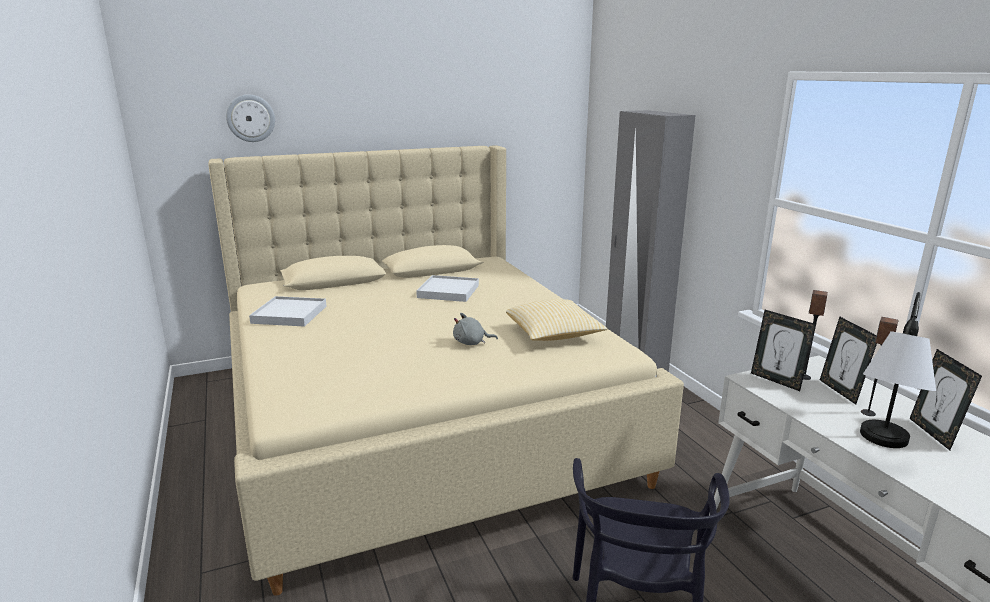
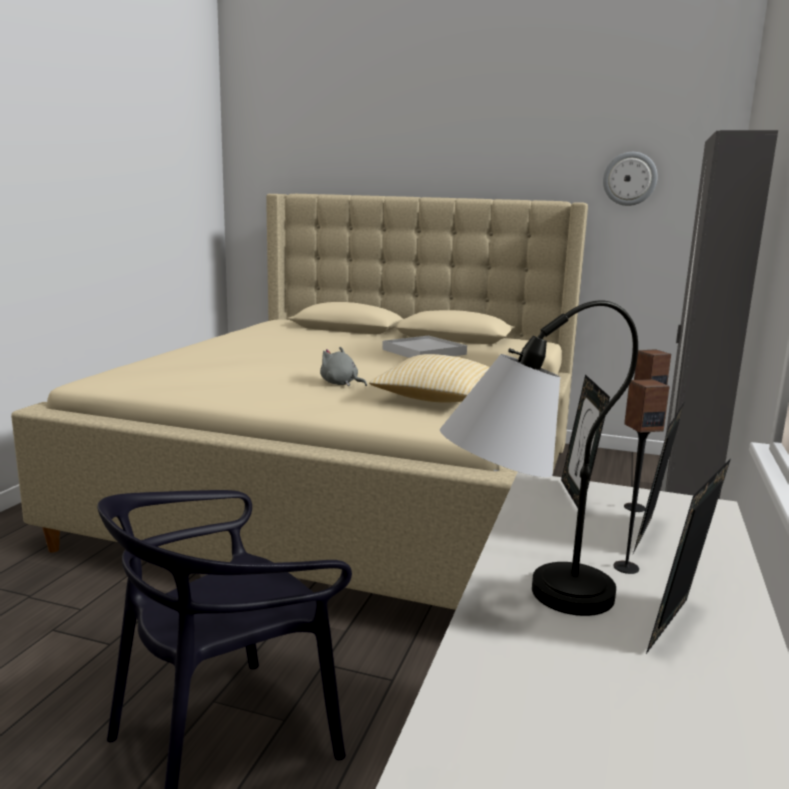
camera: 40 degrees right, 5 degrees down
(250, 118) = (320, 157): wall clock -> wall clock (629, 179)
(290, 314) = (256, 337): white tray -> none

